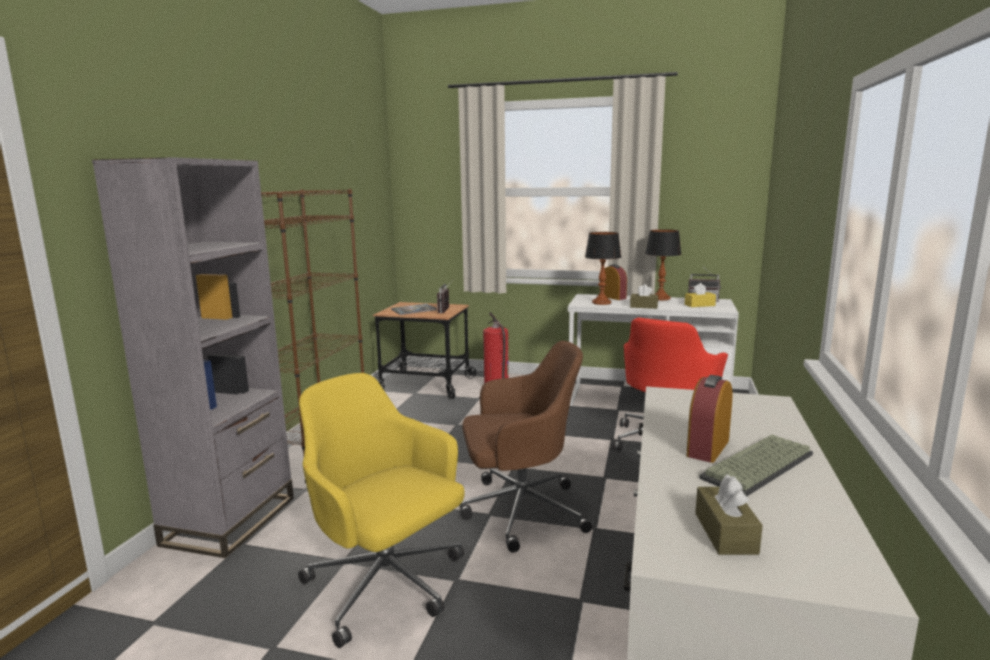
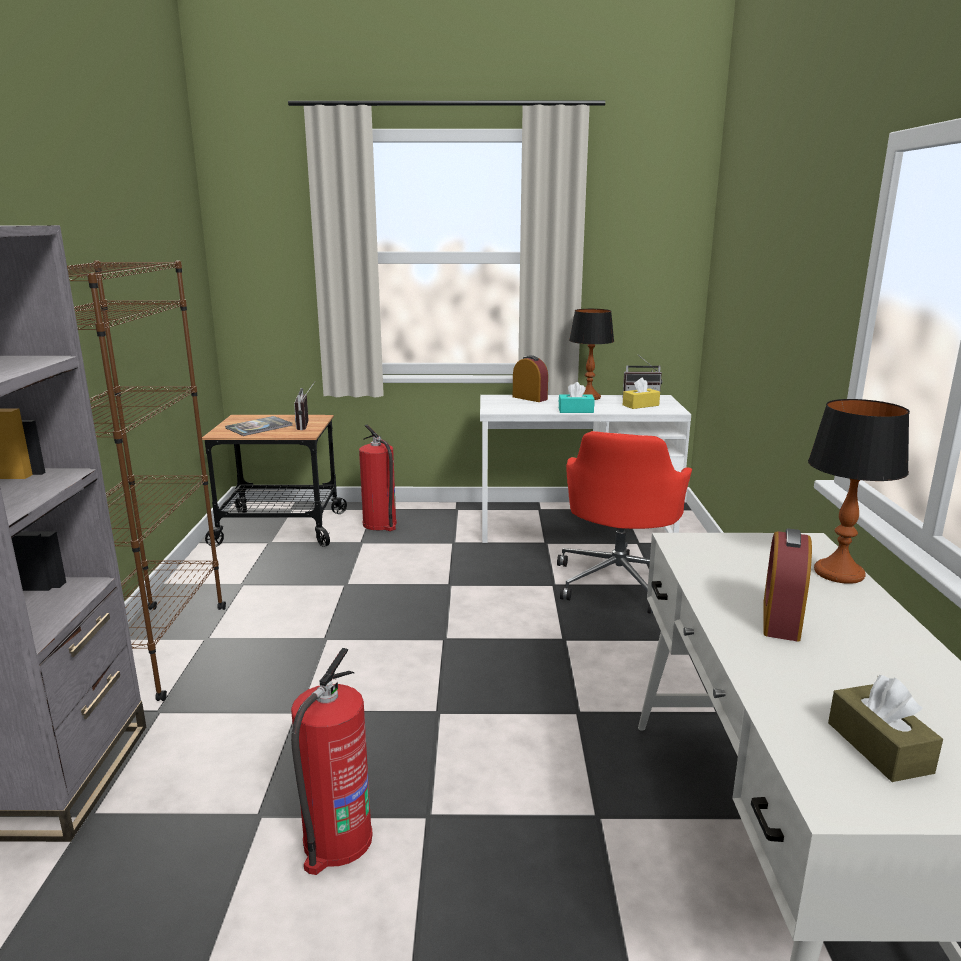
camera: 15 degrees left, 5 degrees up
(387, 585) = (336, 841): yellow office chair -> fire extinguisher
(520, 511) = (475, 701): brown office chair -> none
(601, 302) = (520, 407): table lamp -> table lamp (838, 573)
(643, 306) = (576, 410): brown tissue box -> turquoise tissue box
(759, 467) = (855, 642): keyboard -> none

